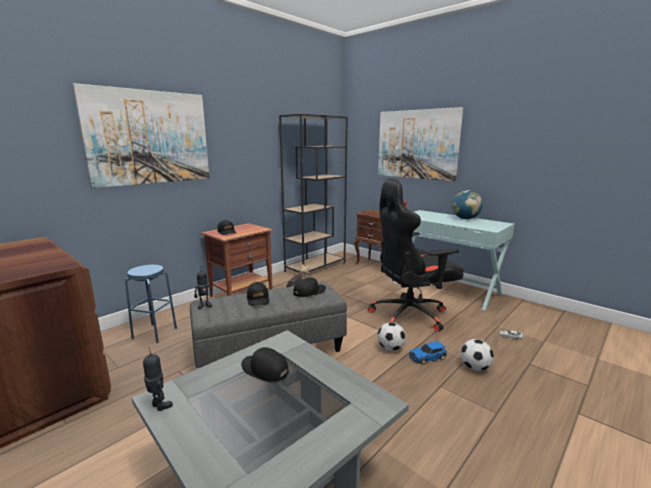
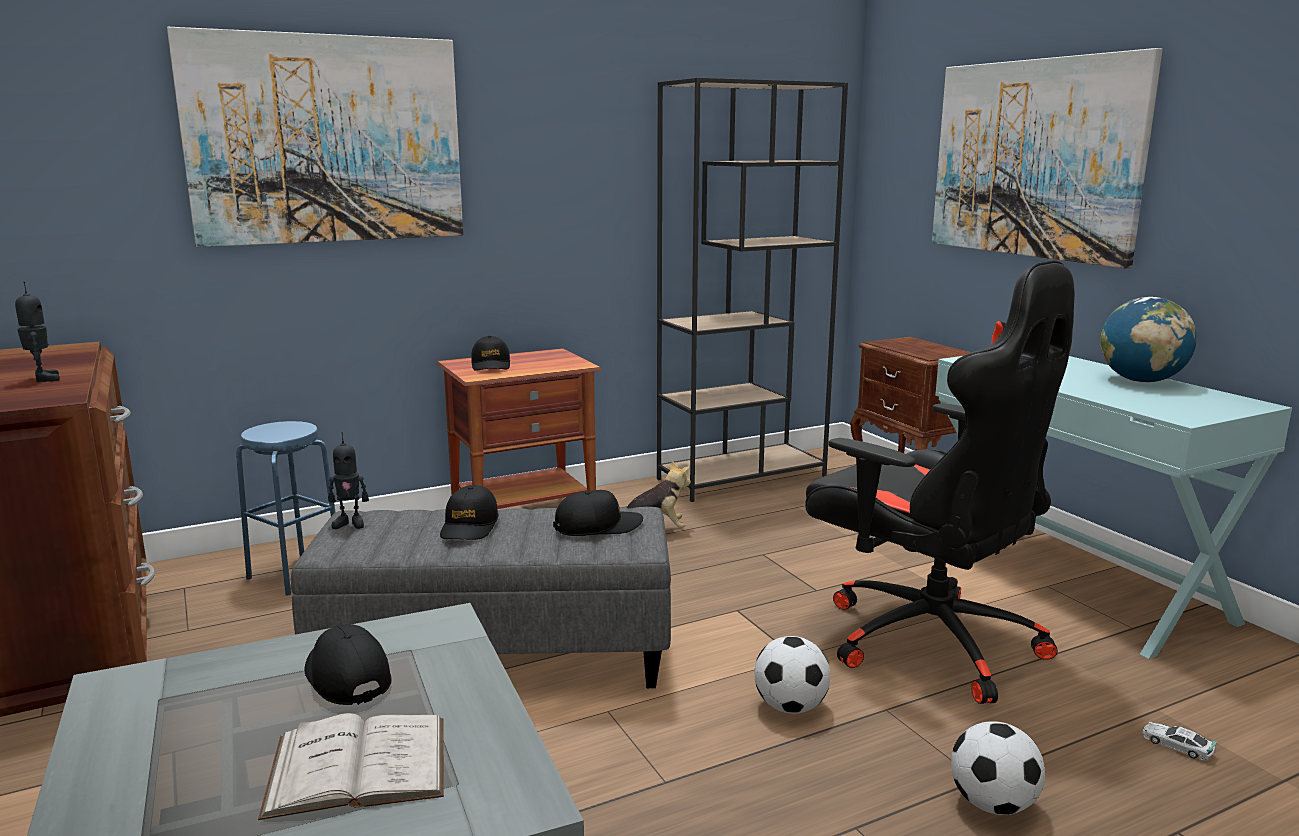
camera: 20 degrees right, 0 degrees up
(159, 406) = (102, 701): toy robot -> toy robot (43, 379)
(305, 405) = (358, 766): none -> white book
(413, 315) = (917, 637): black office chair -> black office chair turned 135 degrees counterclockwise
(428, 357) = (876, 749): toy car -> none

